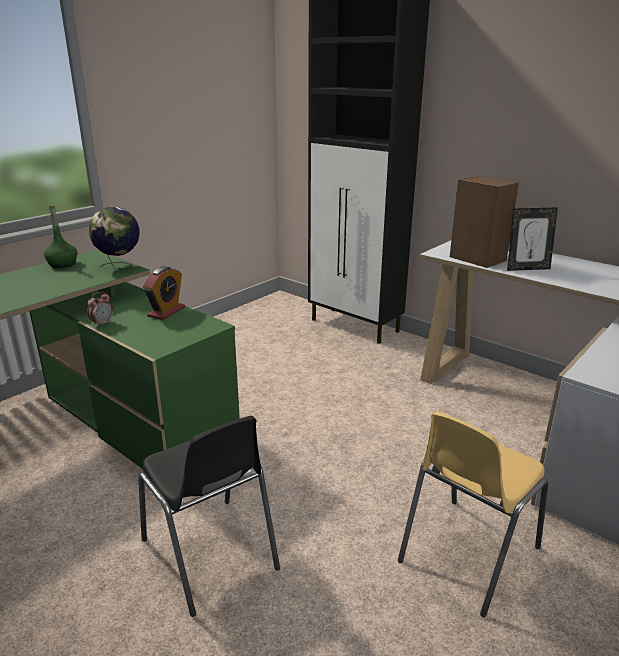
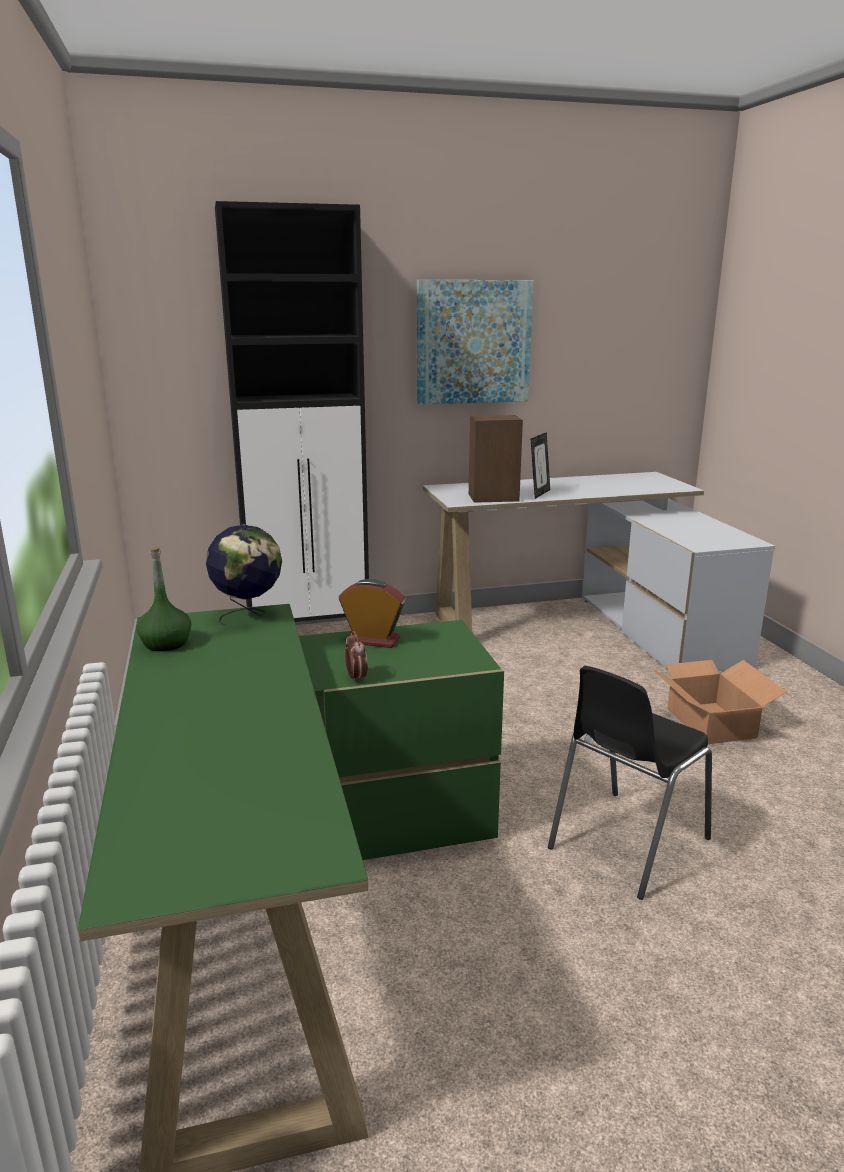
camera: 55 degrees left, 5 degrees down
(166, 312) = (372, 640): alarm clock -> alarm clock turned 45 degrees counterclockwise
(210, 555) = (626, 843): black chair -> black chair turned 135 degrees clockwise
(466, 554) = (710, 723): yellow chair -> cardboard box
(531, 105) = (473, 342): none -> picture

